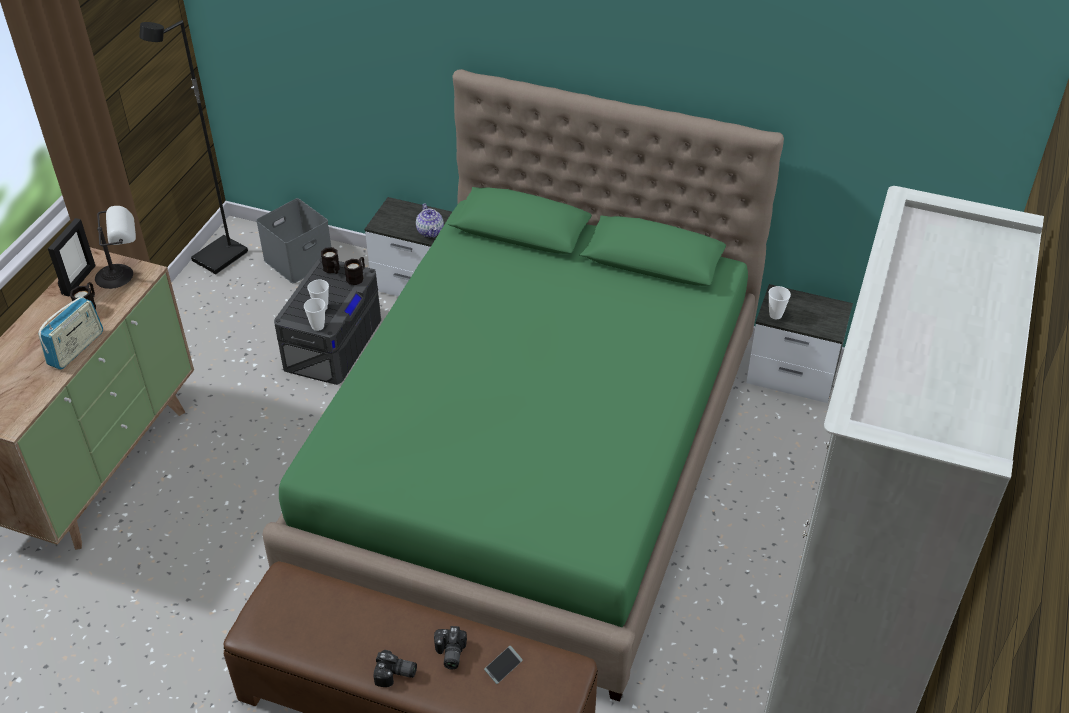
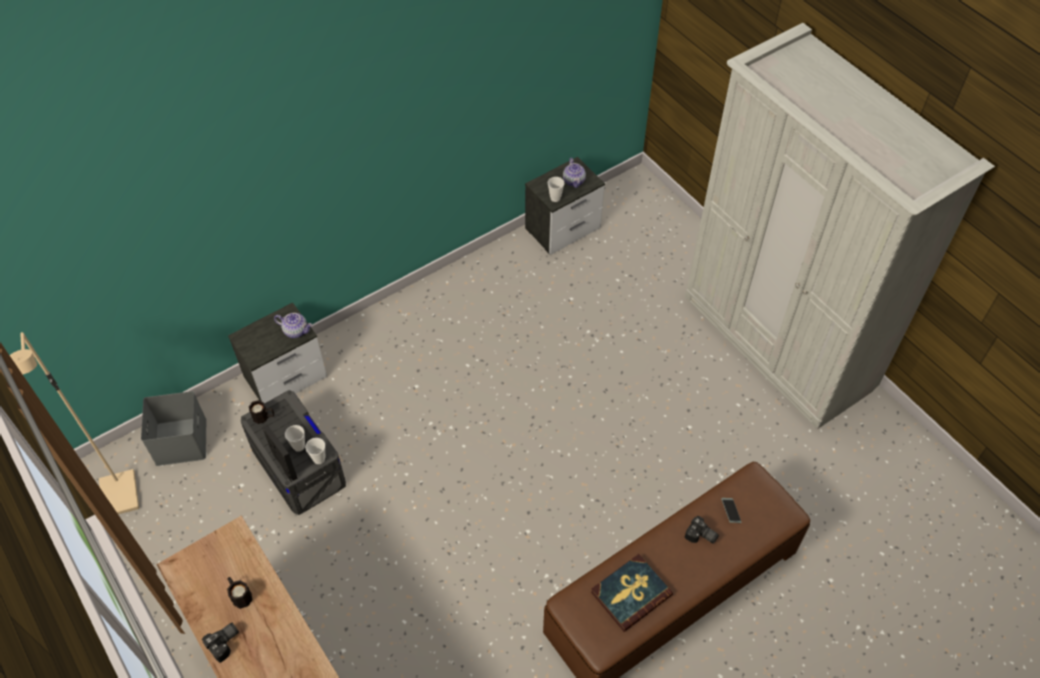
camera: 55 degrees left, 10 degrees up
(76, 348) = (287, 626): radio -> none
(78, 280) = (197, 589): picture frame -> picture frame (283, 465)
(122, 274) = (220, 552): table lamp -> none
(220, 258) = (121, 495): black floor lamp -> beige floor lamp
(331, 624) = (630, 593): none -> book
(357, 277) = (287, 405): black mug -> none
(395, 675) = (697, 576): camera -> camera (225, 643)
(535, 458) = (519, 405): green bed -> none
(815, 317) = (574, 181): none -> teapot

